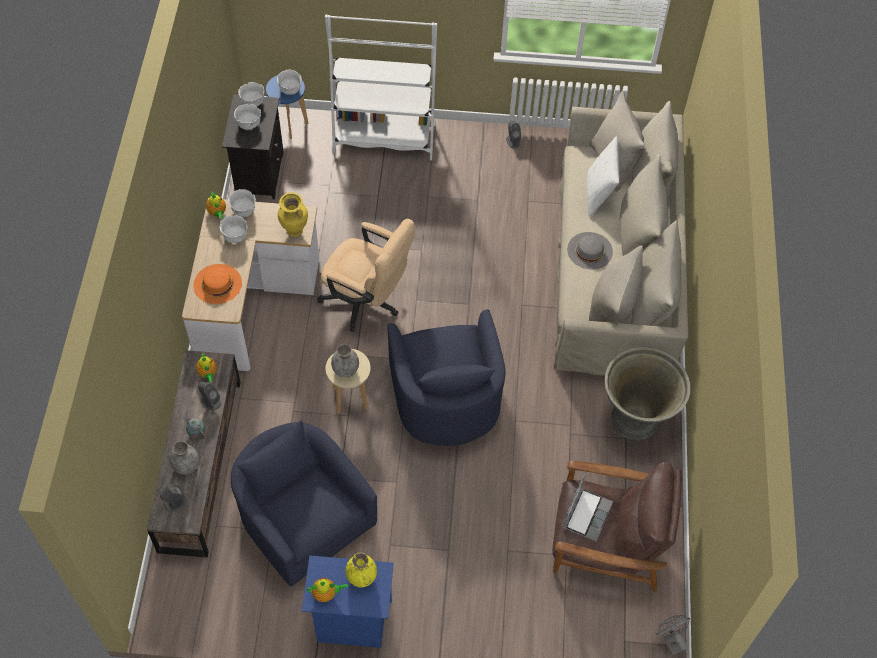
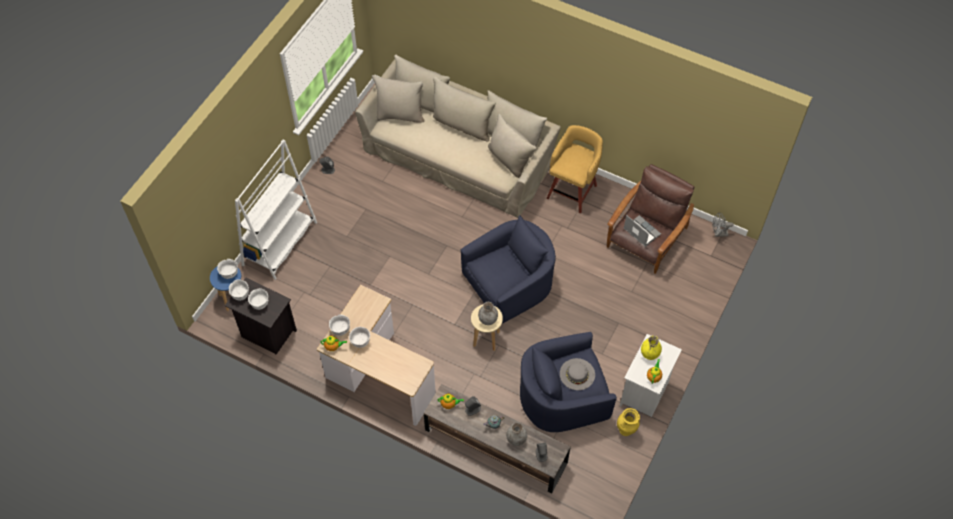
camera: 65 degrees left, 0 degrees up
(217, 284) = (395, 365): orange hat -> none
(294, 231) = (374, 304): yellow vase -> yellow vase (626, 431)
(351, 621) = (645, 393): blue nightstand -> white nightstand
(367, 302) = (415, 303): beige office chair -> none
(446, 396) = (510, 284): blue armchair -> blue armchair turned 45 degrees counterclockwise
(590, 250) = (461, 153): grey hat -> grey hat (577, 374)
(599, 194) = (420, 131): white pillow -> none
(636, 419) = (572, 190): grey planter -> yellow stool

